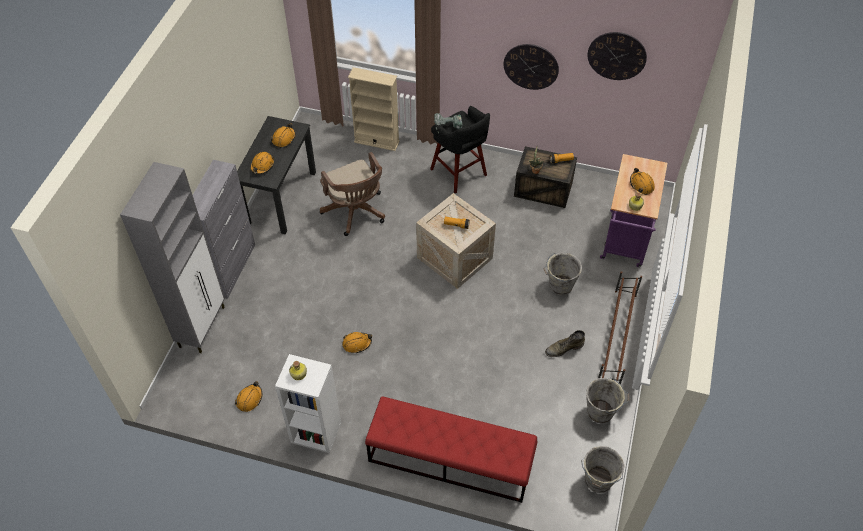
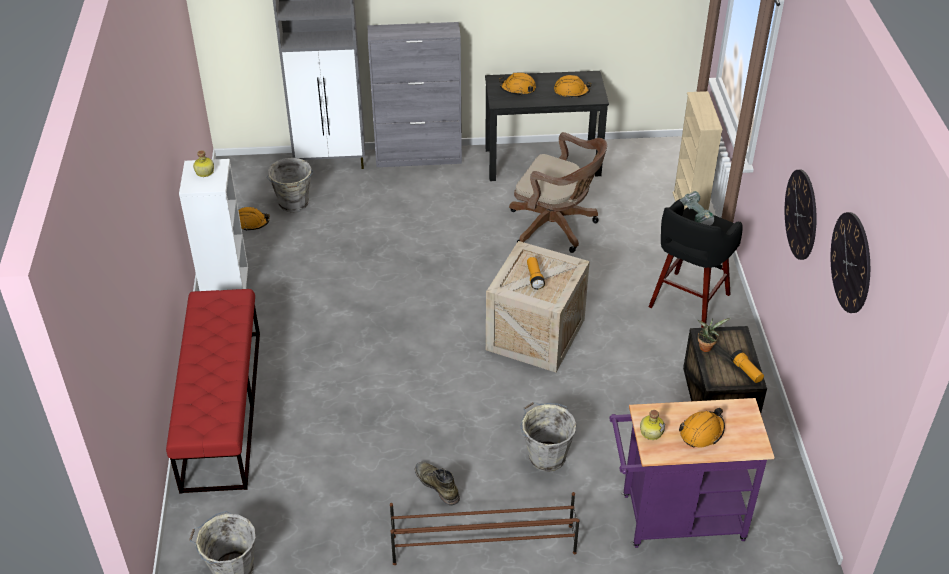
camera: 70 degrees right, 10 degrees down
(356, 213) = (556, 227): brown office chair -> brown office chair turned 105 degrees counterclockwise
(357, 343) = (358, 283): orange hard hat -> none
(601, 412) = (345, 551): grey bucket -> grey bucket (294, 204)

